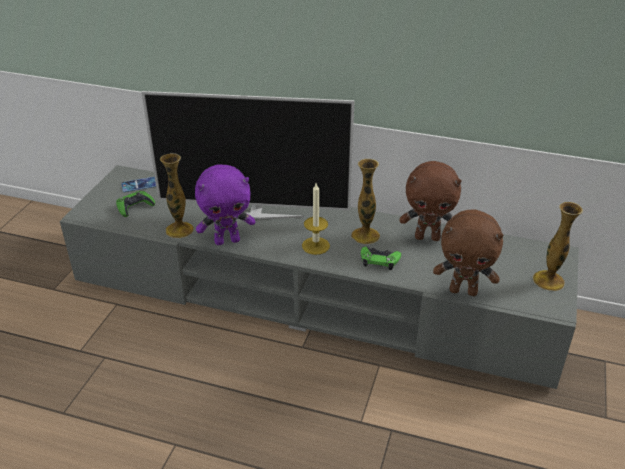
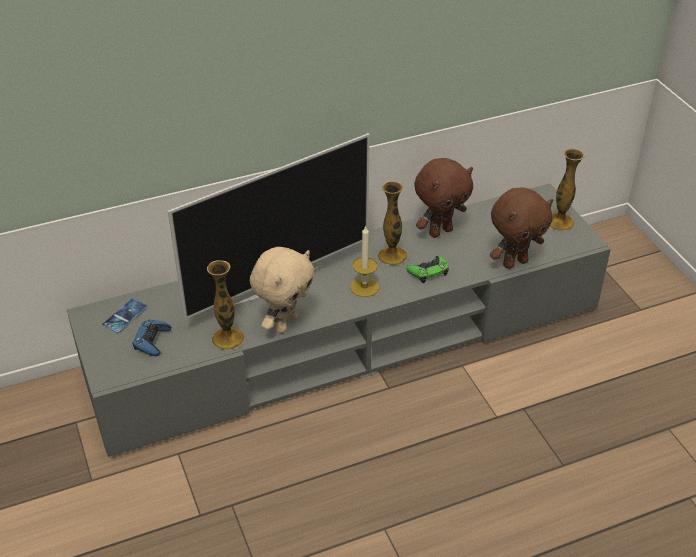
camera: 40 degrees left, 5 degrees up
(135, 207) = (152, 341): green game controller -> blue game controller
(227, 240) = (285, 324): purple plush toy -> beige plush toy

